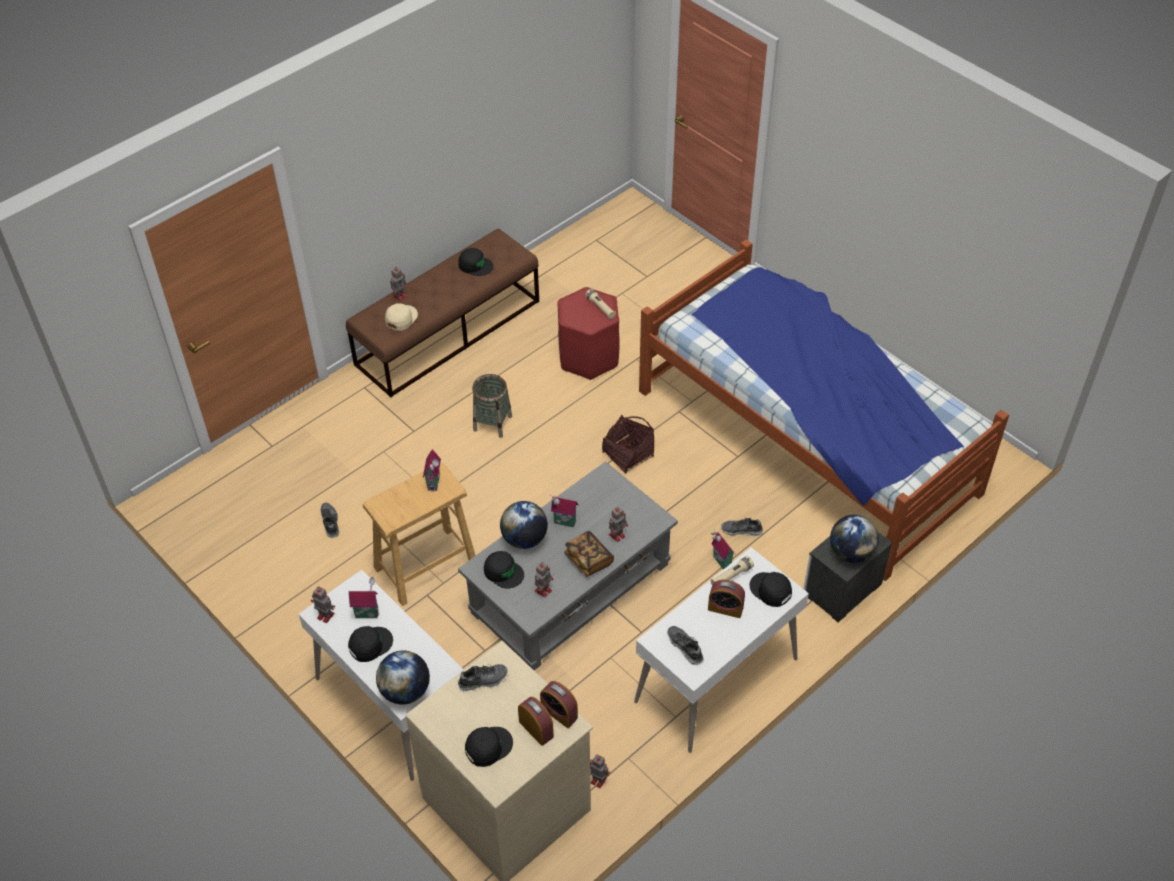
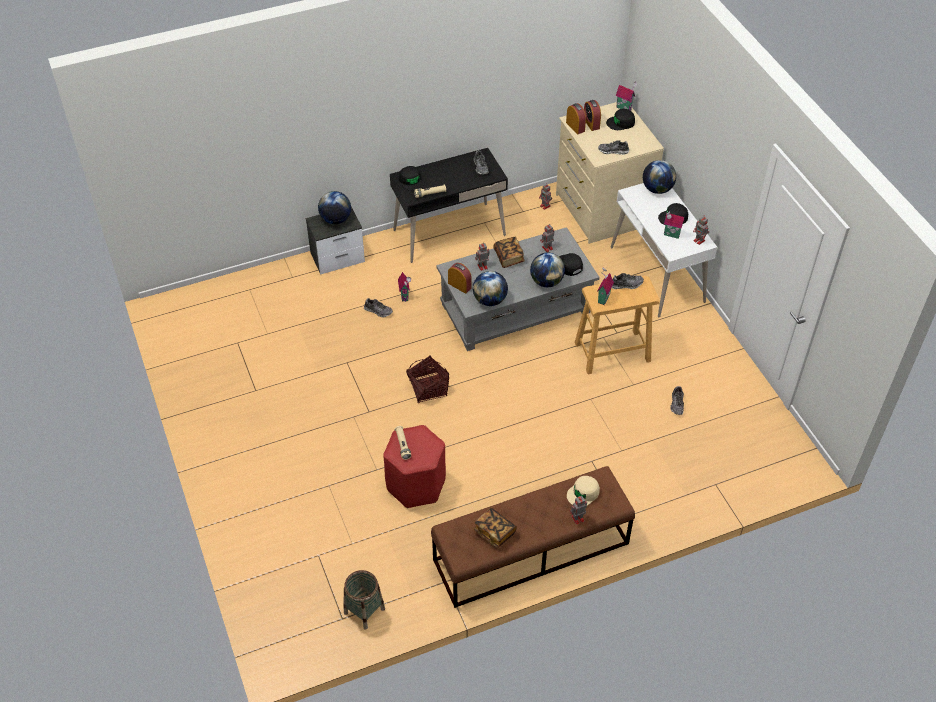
camera: 160 degrees left, 0 degrees up
(410, 510) = (626, 284): none -> shoe
(475, 265) = (494, 532): black cap -> book
(492, 423) = (523, 448): basket -> basket (364, 611)
(564, 523) = (514, 284): toy house -> toy house (624, 107)
(585, 491) = (490, 300): none -> globe
(716, 681) = (449, 232): white desk -> black desk
(725, 608) = (444, 179): alarm clock -> alarm clock (459, 285)
(807, 440) = (287, 359): bed -> none

